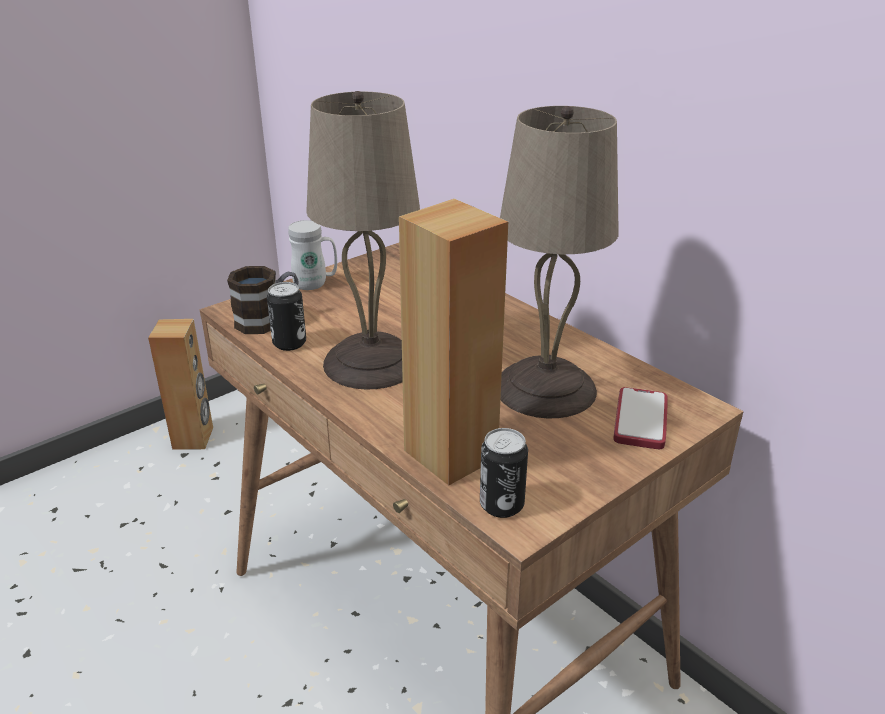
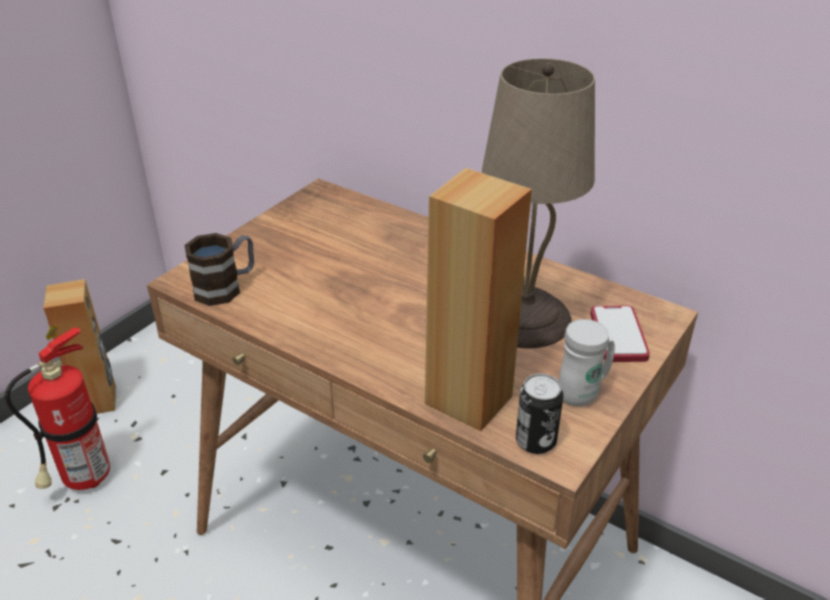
camera: 15 degrees left, 5 degrees up
(153, 506) = (82, 481): none -> fire extinguisher
(289, 343) = (260, 309): can -> none
(316, 284) = (255, 239): white mug -> white mug (583, 393)
(372, 363) = (353, 318): beige table lamp -> none

